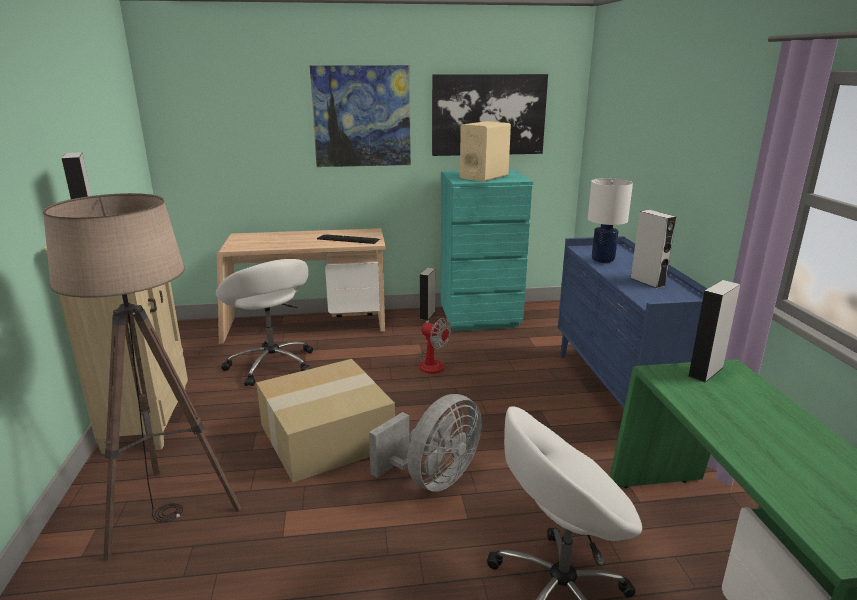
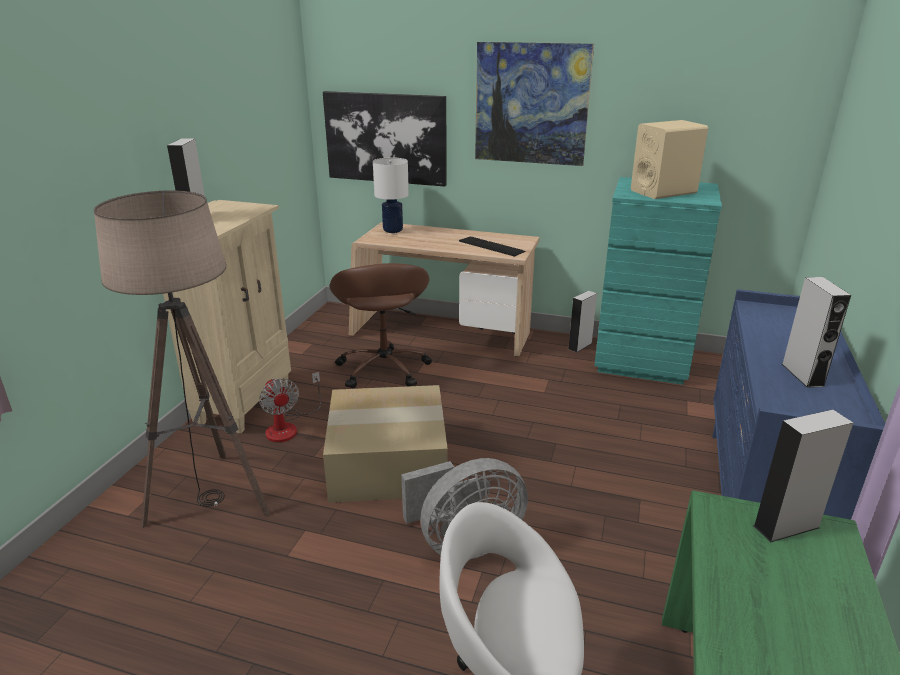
camera: 25 degrees right, 5 degrees up
(272, 366) = (384, 370): white office chair -> brown office chair
(431, 362) = (547, 406): fan -> fan (288, 426)
(488, 115) = (691, 111): picture -> picture (385, 138)
(602, 261) = (766, 331): white table lamp -> white table lamp (393, 231)

